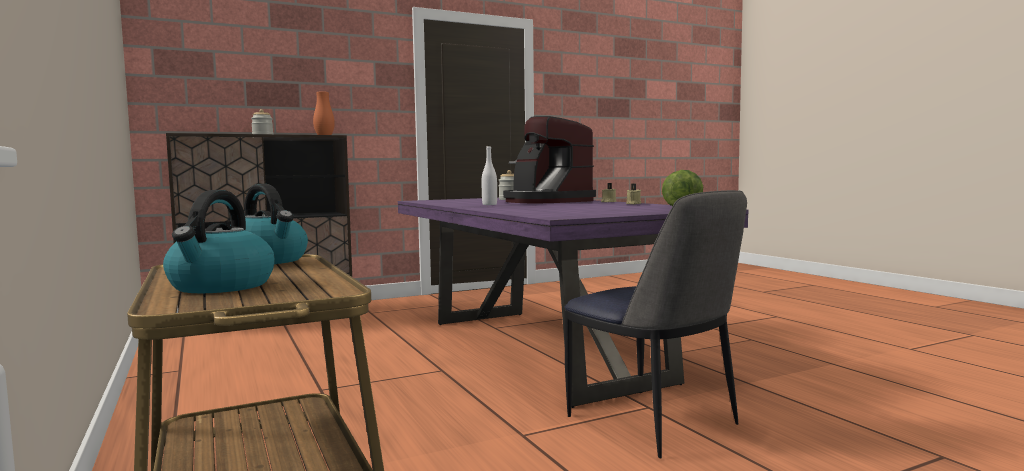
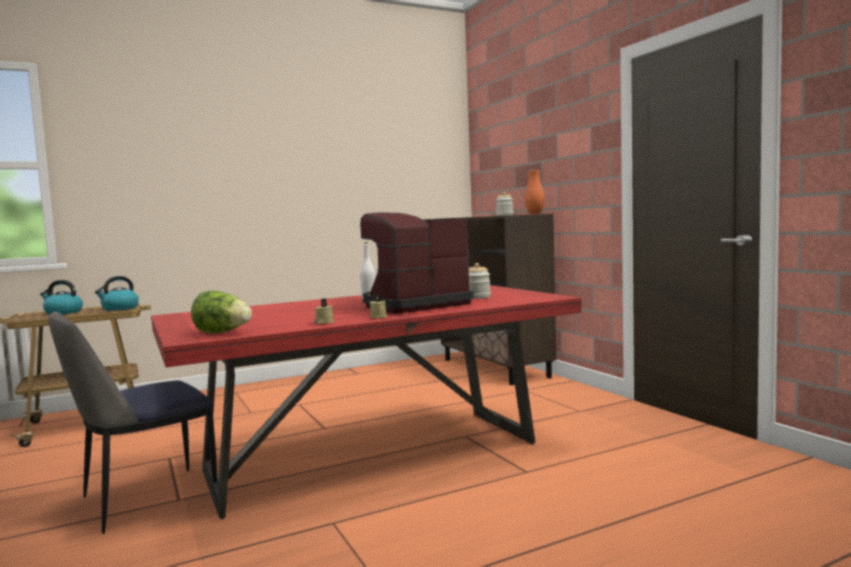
camera: 90 degrees right, 0 degrees up
(541, 350) = (372, 458): purple dining table -> red dining table

